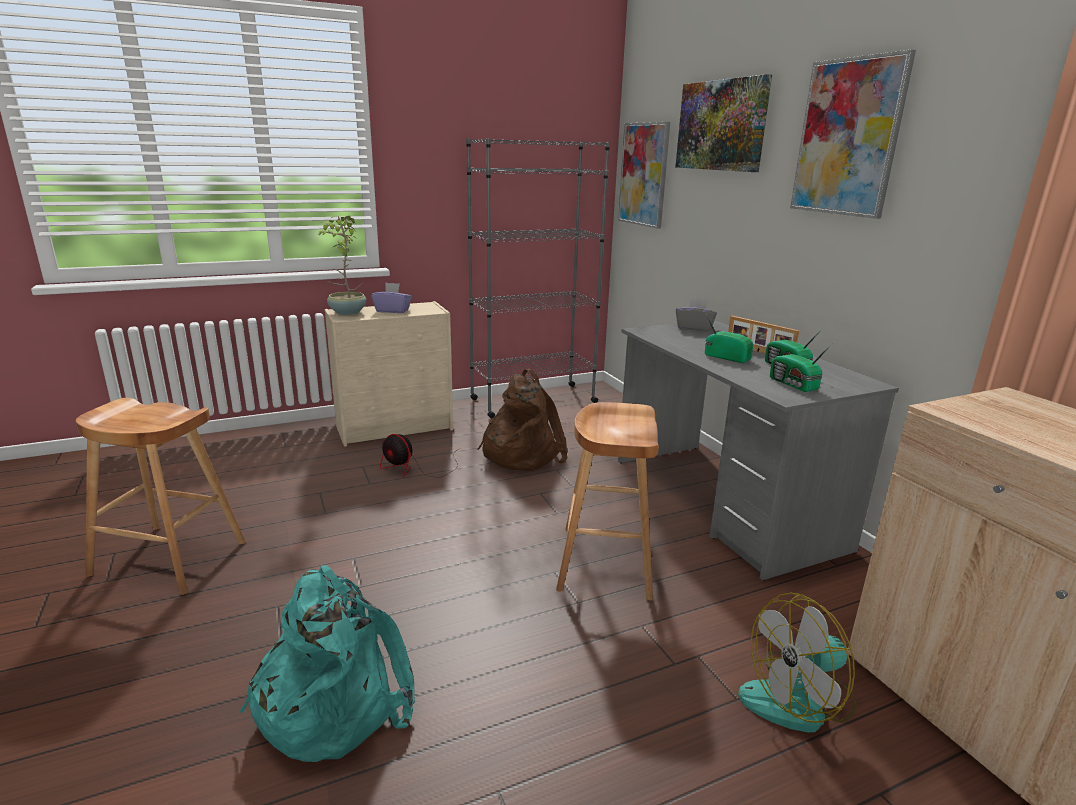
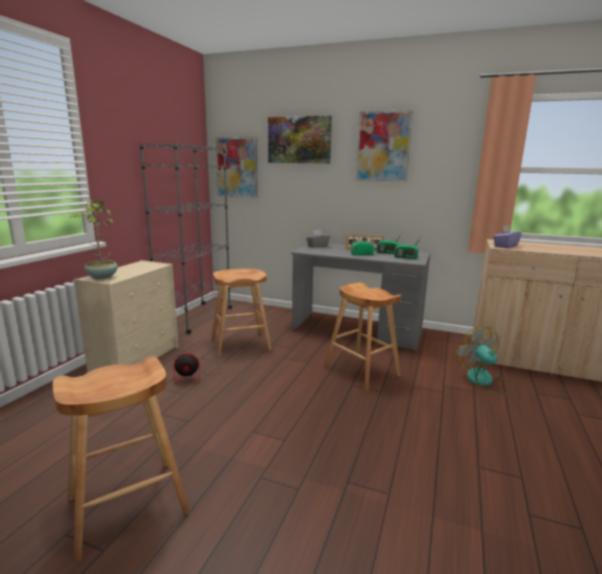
camera: 45 degrees left, 5 degrees down
(334, 699) = (372, 488): turquoise backpack -> none
(392, 310) = (131, 270): purple tissue box -> purple tissue box (505, 246)
(521, 453) = (240, 344): brown backpack -> brown stool
(798, 700) = (485, 381): fan -> fan turned 135 degrees clockwise

